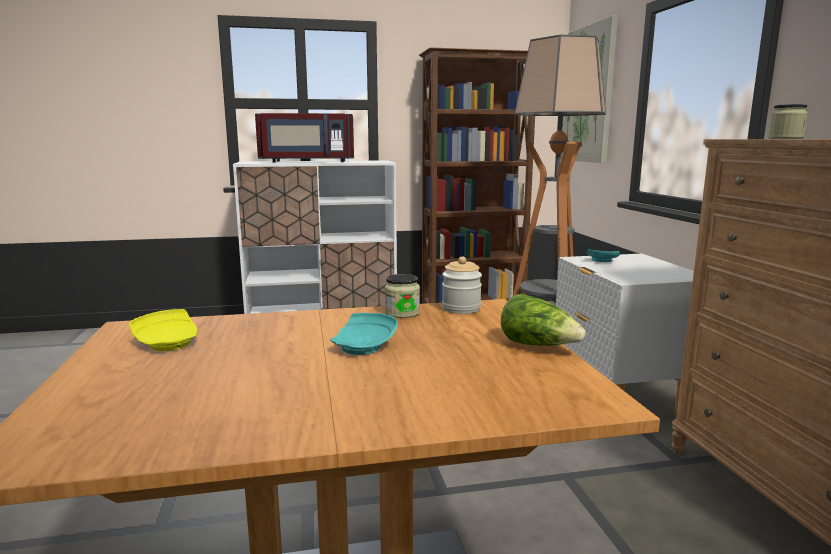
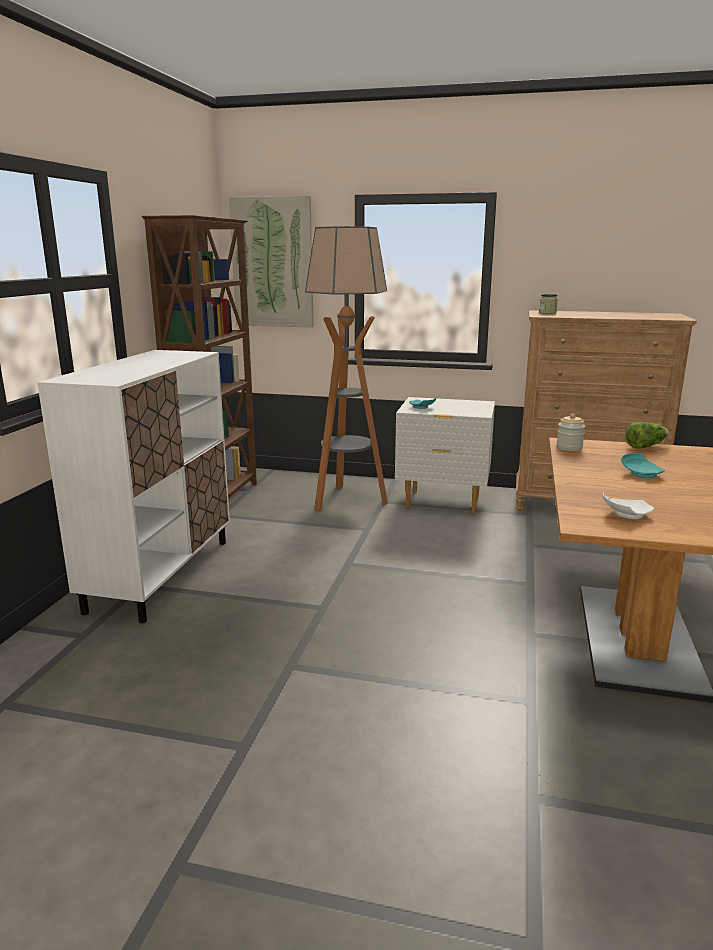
camera: 65 degrees left, 5 degrees up
(169, 343) = (625, 514): yellow plate -> white plate
(307, 162) = (139, 366): red microwave -> none
(402, 313) = (574, 459): jar -> none

